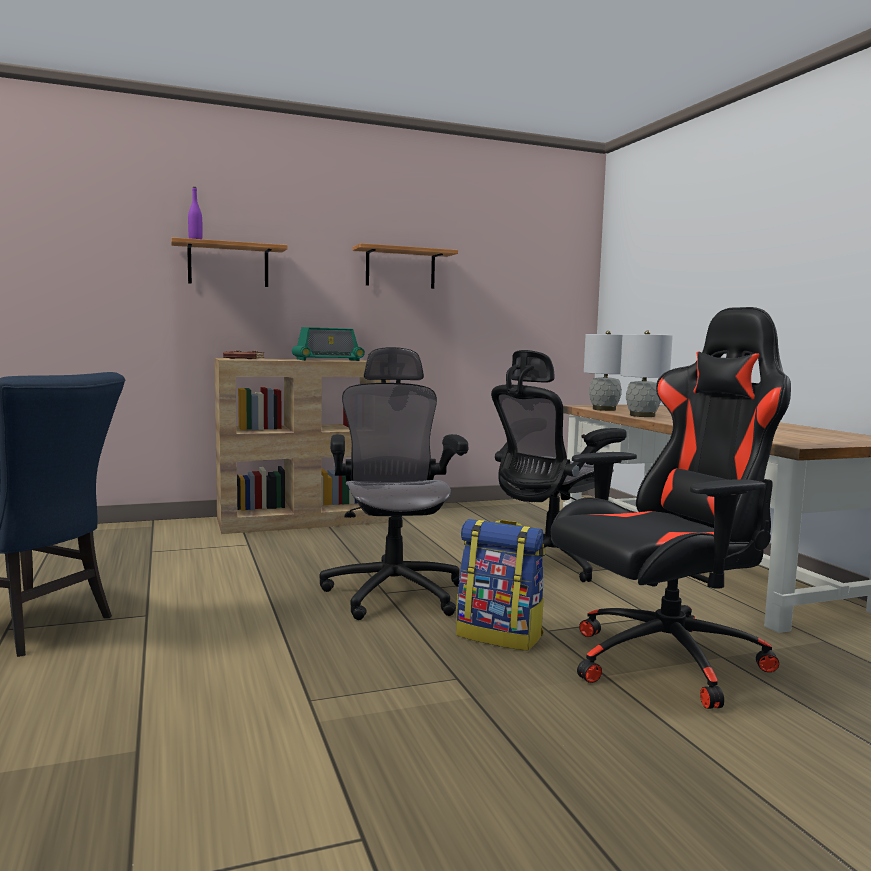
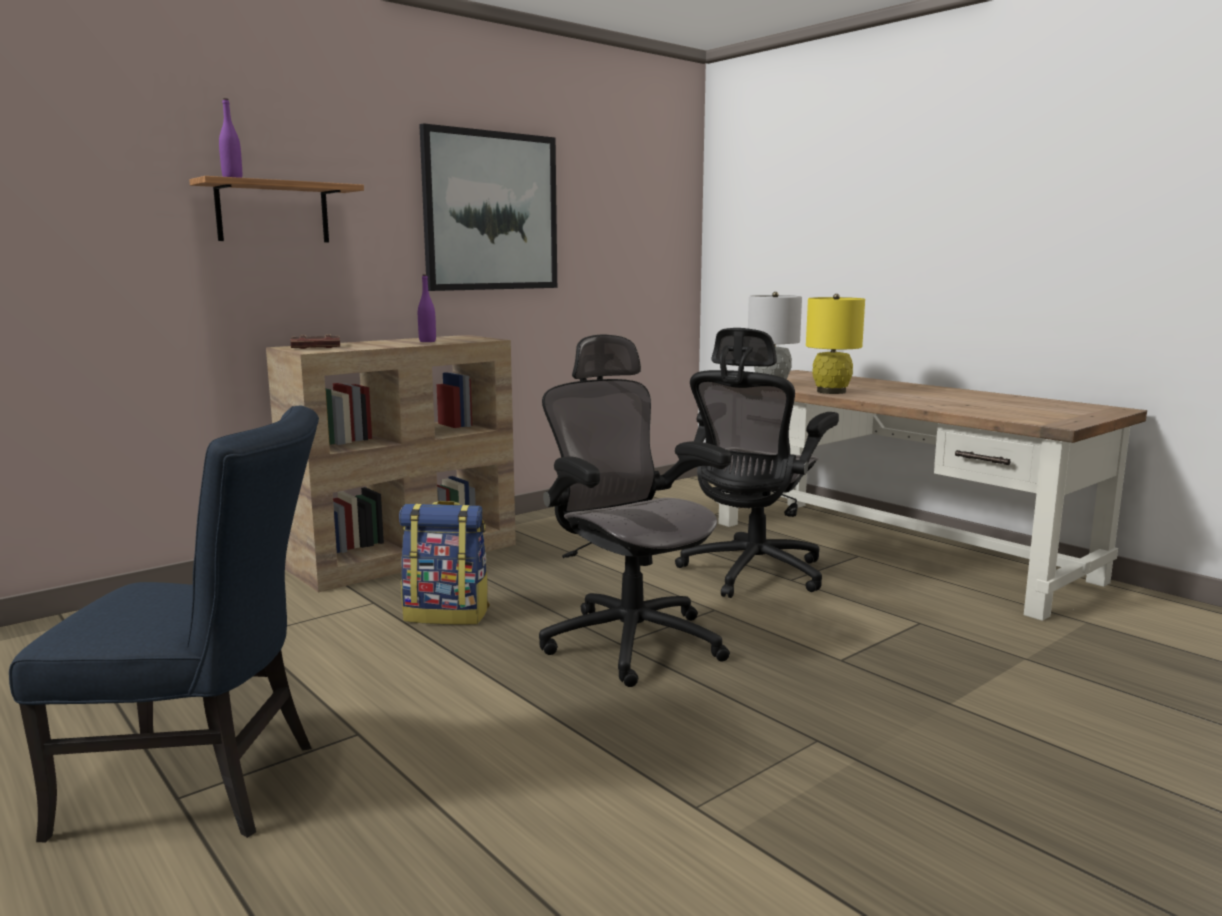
camera: 20 degrees left, 5 degrees up
(328, 360) = (427, 341): radio -> purple bottle
(400, 268) = (491, 211): shelf -> picture
(500, 635) = (802, 676): backpack -> backpack (447, 614)
(642, 415) = (831, 392): white table lamp -> yellow table lamp
(654, 664) = (979, 680): black office chair -> none

